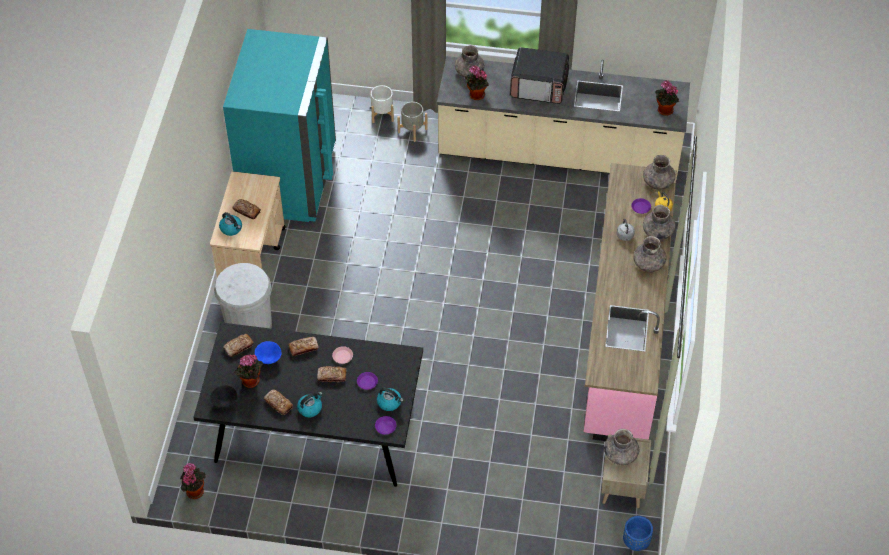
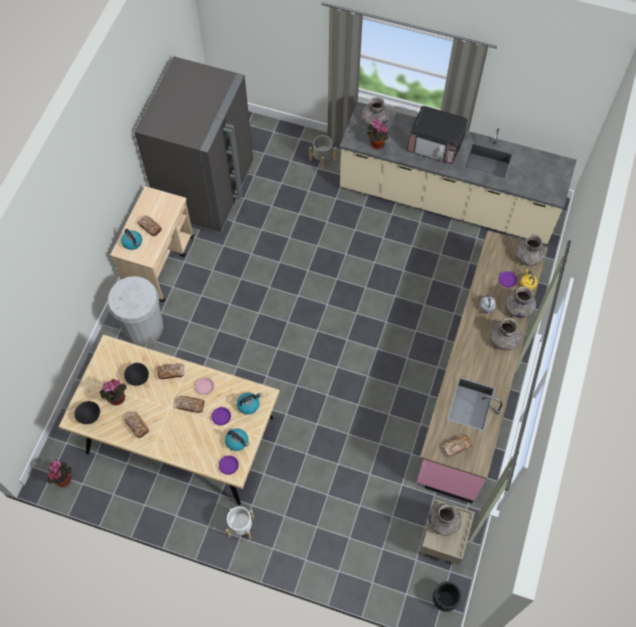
camera: 10 degrees right, 10 degrees up
(238, 347) = (113, 362): bread -> bread (456, 446)
(269, 358) = (138, 378): blue bowl -> black bowl
(289, 179) = (207, 191): turquoise fridge -> grey fridge
(310, 408) = (164, 435): kettle -> kettle (248, 405)
(316, 428) = (181, 435): black dining table -> beige dining table
(382, 114) = (299, 140): white planter -> white planter (241, 526)
(636, 541) = (444, 599): blue planter -> black planter
(663, 110) = (546, 184): potted plant -> none

